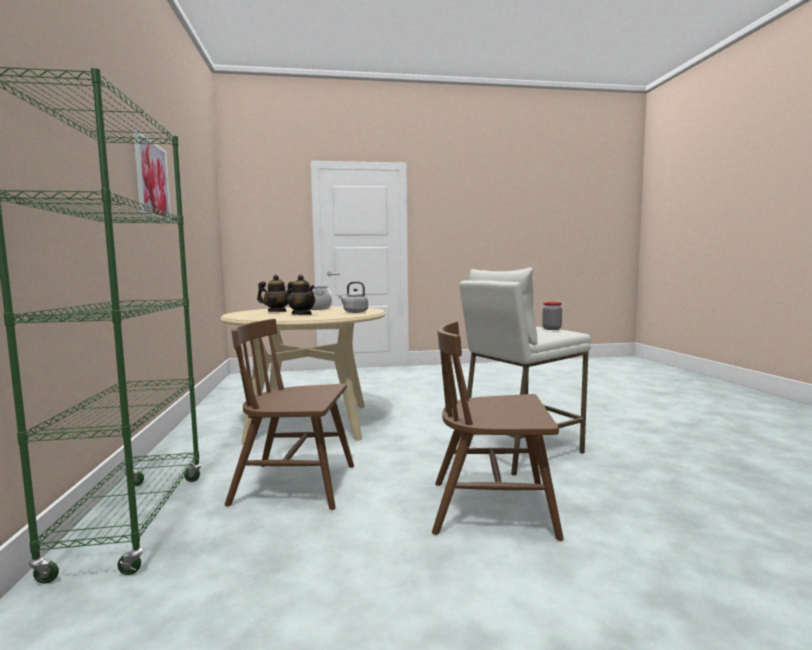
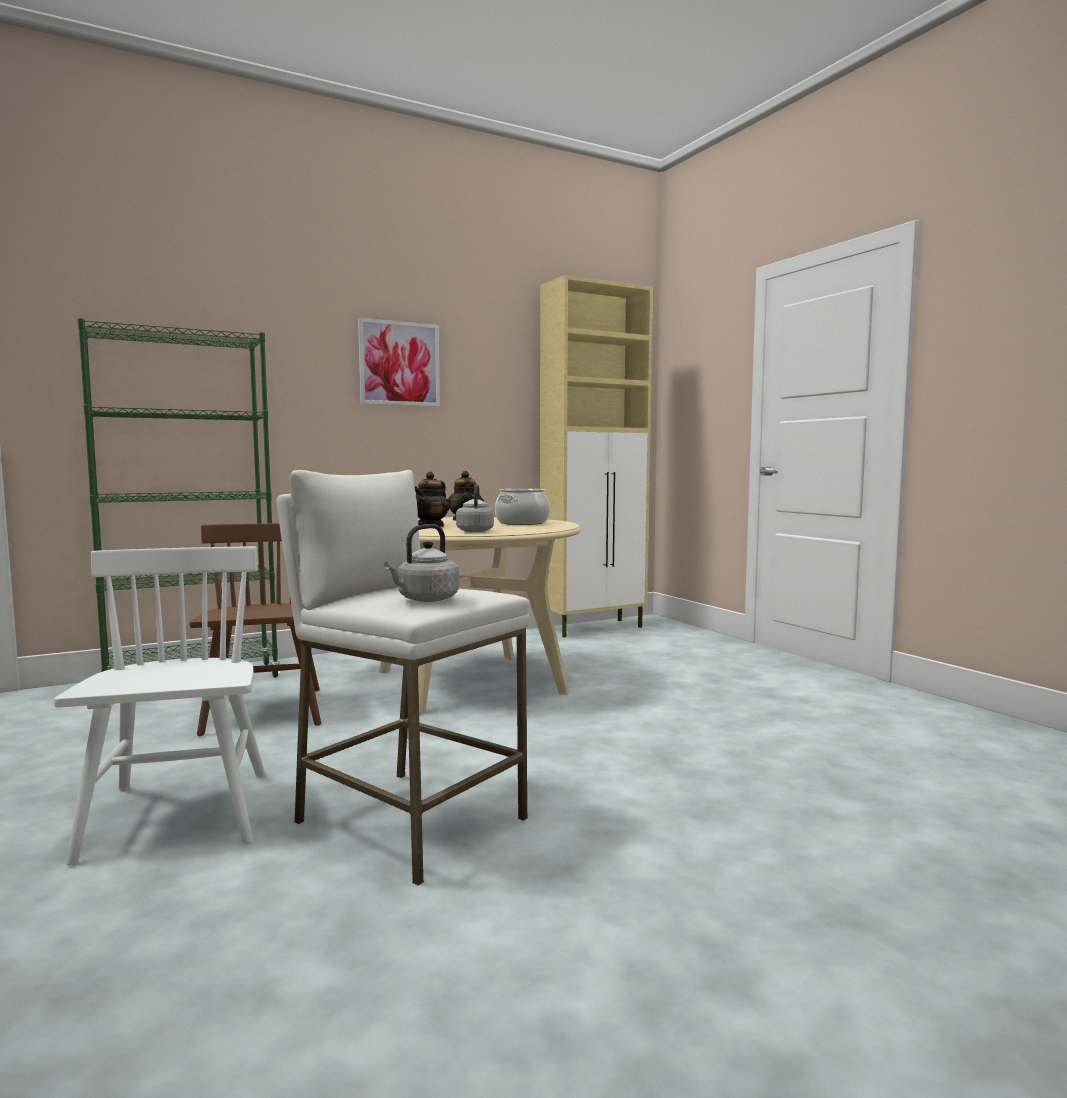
camera: 70 degrees right, 0 degrees up
(238, 386) = (594, 628): none -> beige cabinet
(492, 508) = (179, 814): brown chair -> white chair
(551, 329) = (425, 599): jar -> grey kettle

